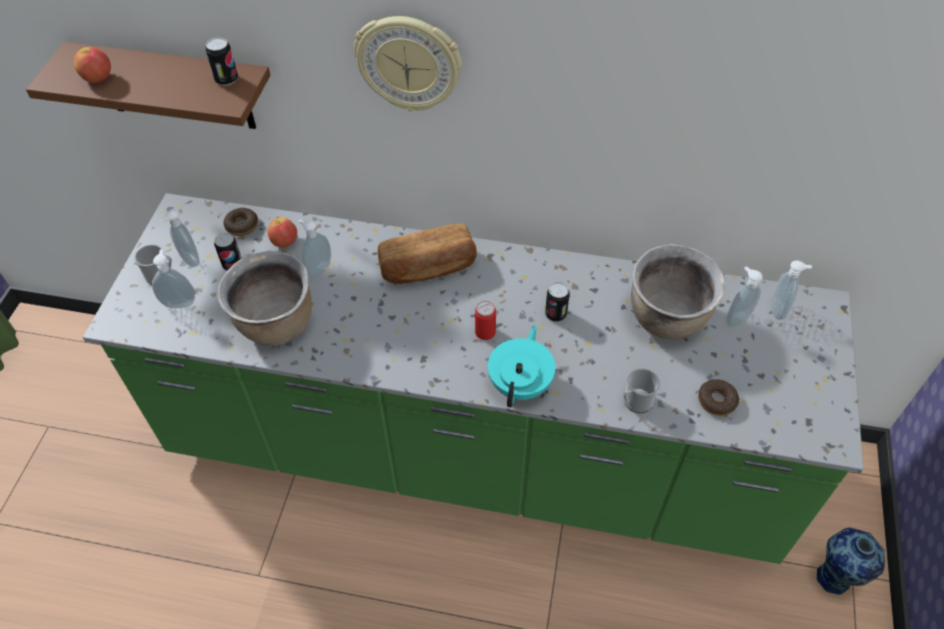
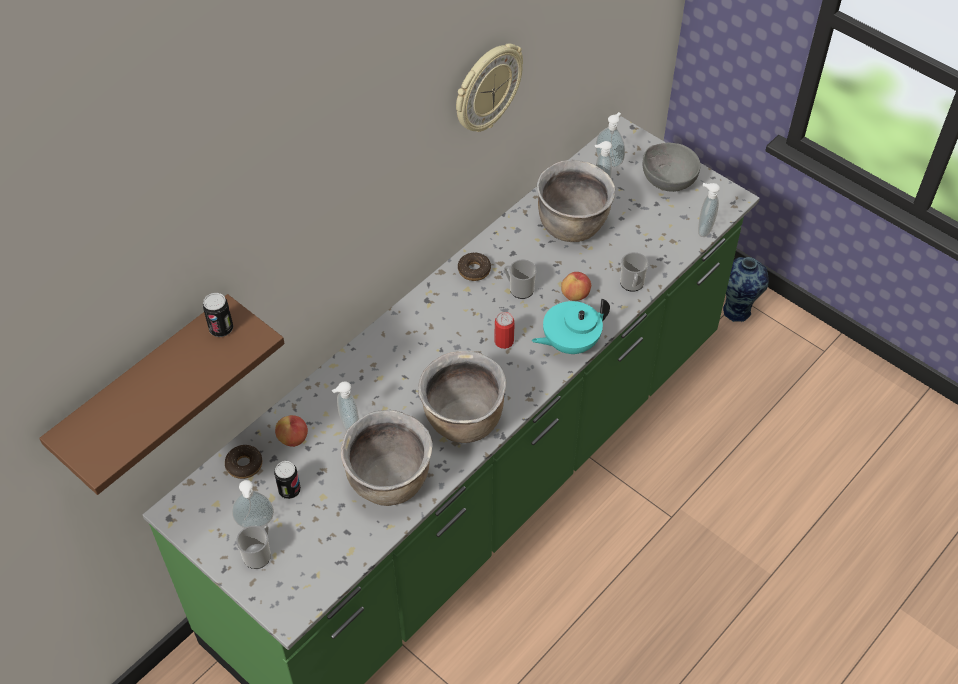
camera: 60 degrees left, 0 degrees up
(98, 78) = (131, 424): apple -> apple (575, 295)
(180, 302) = (305, 549): soap dispenser -> soap dispenser (703, 229)
(373, 345) = (463, 421): none -> brown cooking pot
(409, 63) = (333, 194): wall clock -> wall clock (486, 88)
(428, 268) = (408, 348): bread -> none
(521, 384) = (569, 343): turquoise teapot -> turquoise teapot turned 75 degrees counterclockwise
(555, 314) = (519, 289): can -> mug
(716, 401) = (660, 239): donut -> donut (474, 270)
(803, 370) = (668, 179): none -> grey bowl

